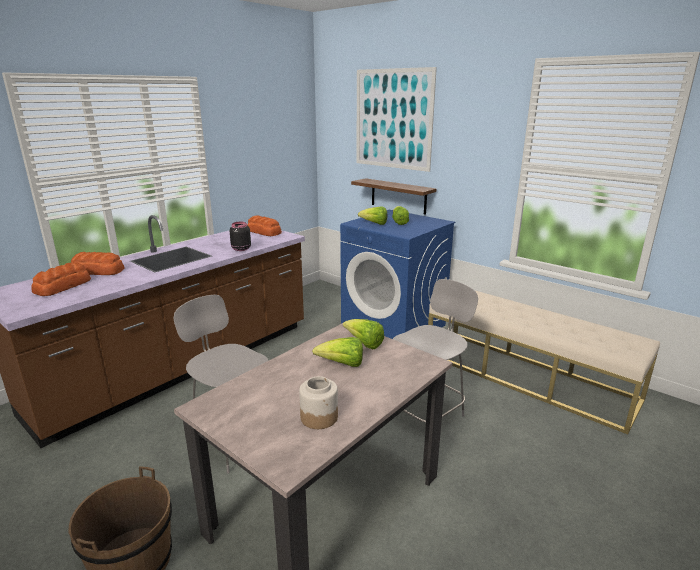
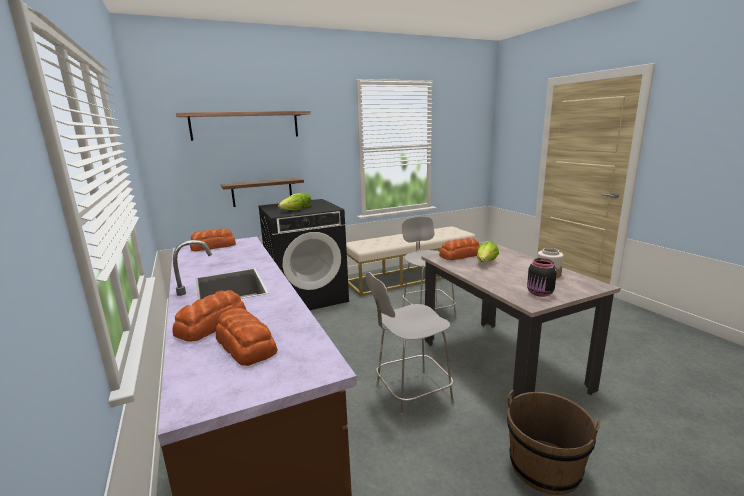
camera: 65 degrees left, 5 degrees down
(240, 249) = (254, 257): black jar -> black jar (540, 294)
(364, 344) = (460, 255): lettuce -> bread
(393, 119) = (245, 125): picture -> shelf
(394, 326) = (307, 296): blue washing machine -> black washing machine

